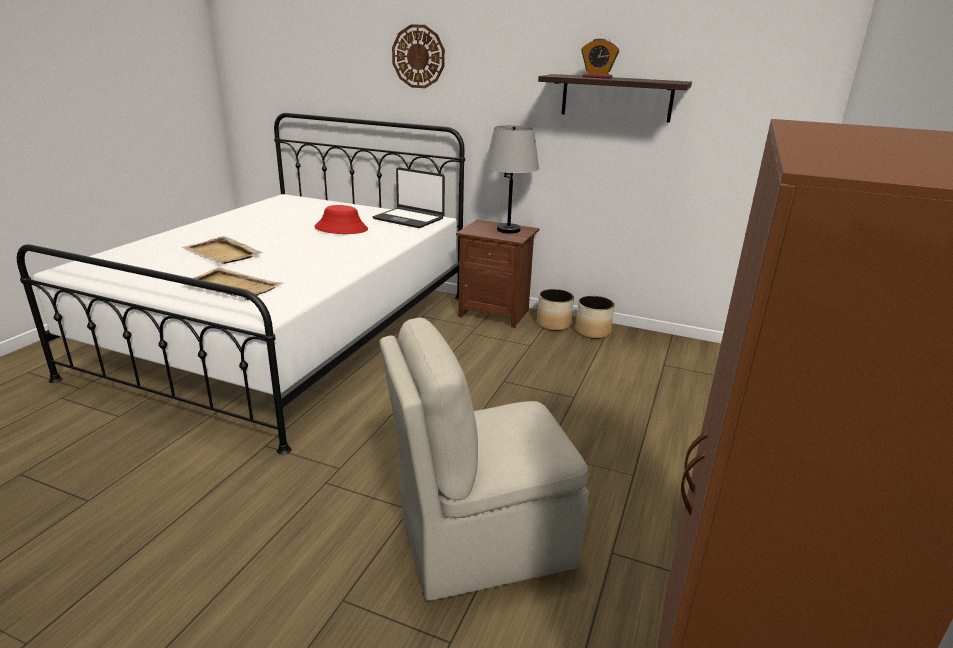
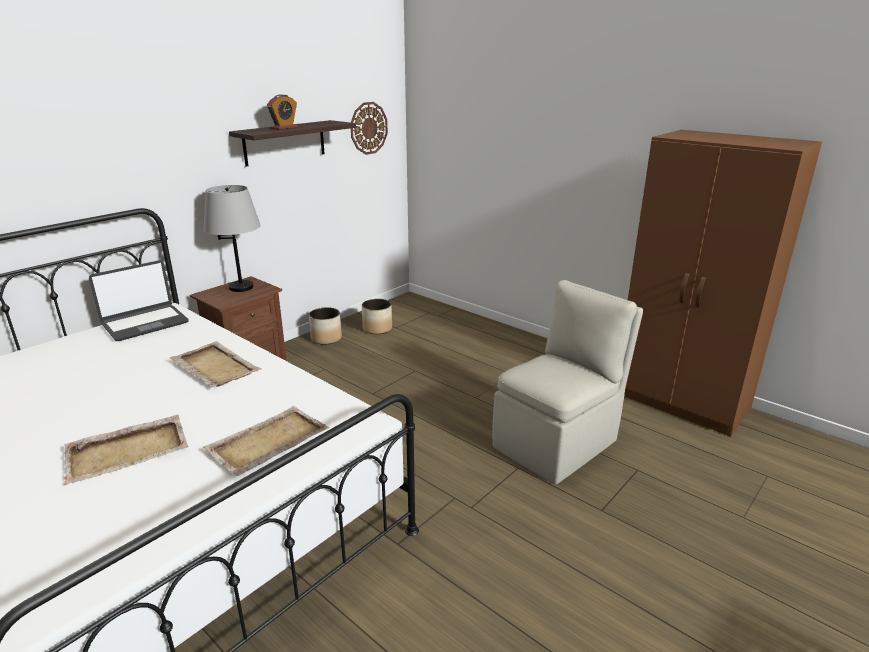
camera: 70 degrees left, 0 degrees up
(341, 228) = (128, 364): red hat -> none
(347, 250) = (215, 366): none -> beige tray
(418, 56) = (71, 136): wall clock -> wall clock (368, 128)
(480, 541) = (557, 443): beige chair -> beige chair turned 135 degrees counterclockwise
(554, 324) = (298, 350): planter -> planter (377, 328)

